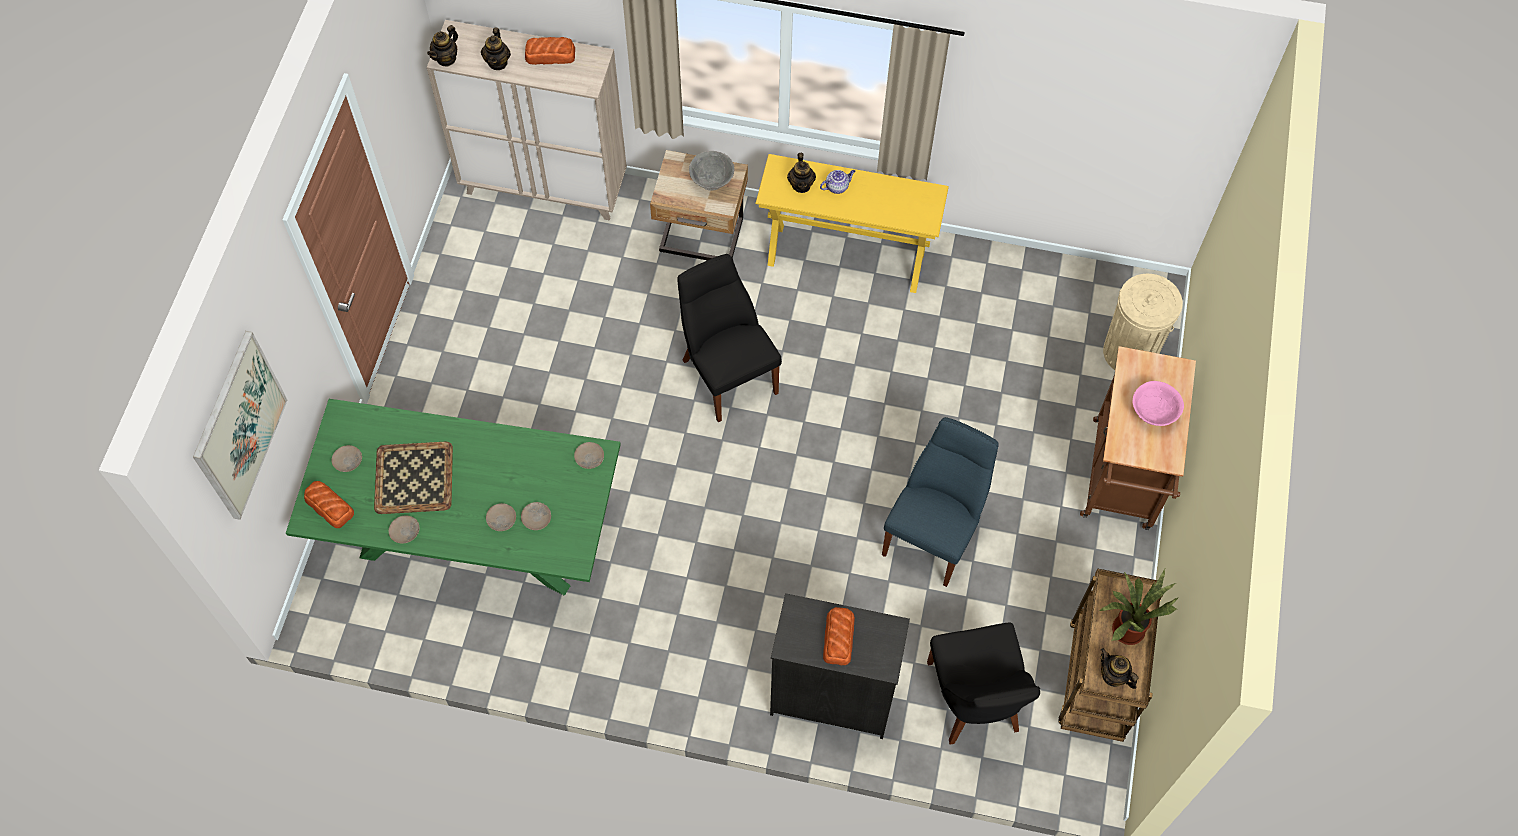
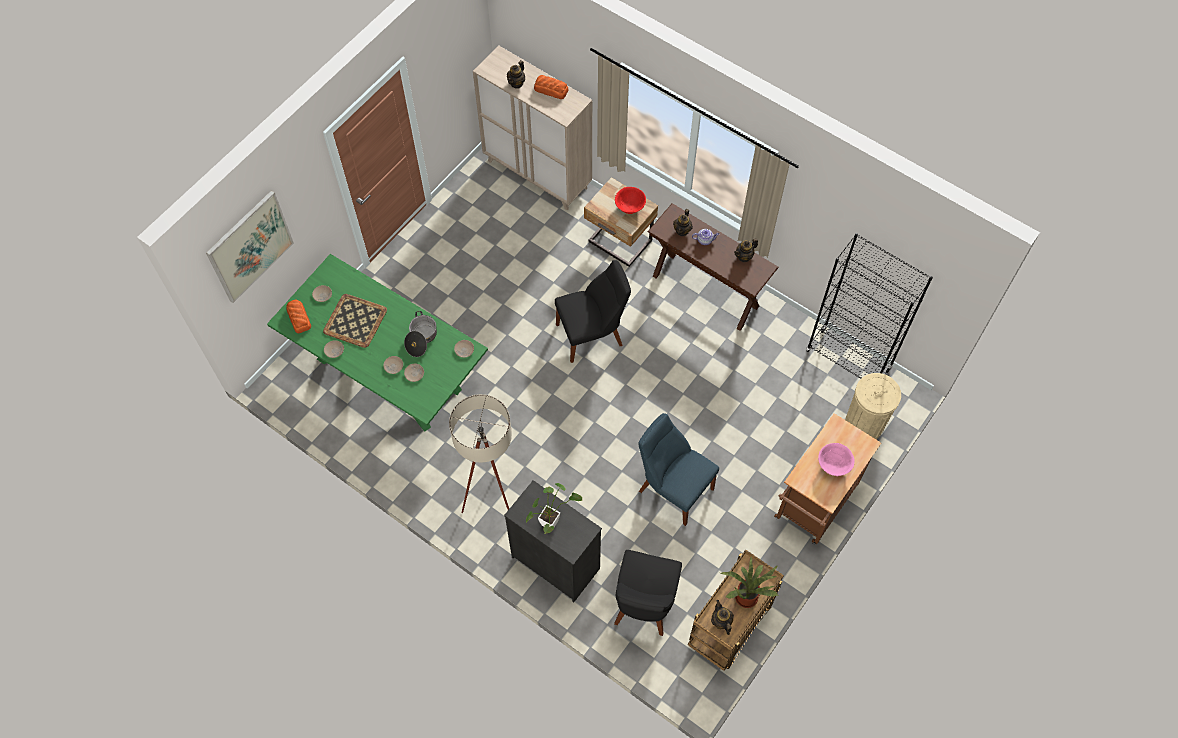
camera: 25 degrees right, 0 degrees up
(446, 58) = (487, 69): teapot -> teapot (744, 256)
(521, 466) = (421, 339): none -> cooking pot
(701, 643) = (492, 495): none -> beige floor lamp
(712, 181) = (630, 207): grey bowl -> red bowl
(727, 373) = (592, 334): black chair -> black chair turned 75 degrees clockwise
(839, 637) = (552, 521): bread -> potted plant
(846, 258) = (705, 291): yellow console table -> brown console table
(934, 532) = (673, 488): blue chair -> blue chair turned 105 degrees counterclockwise
(1069, 278) = (848, 360): none -> black bookcase

